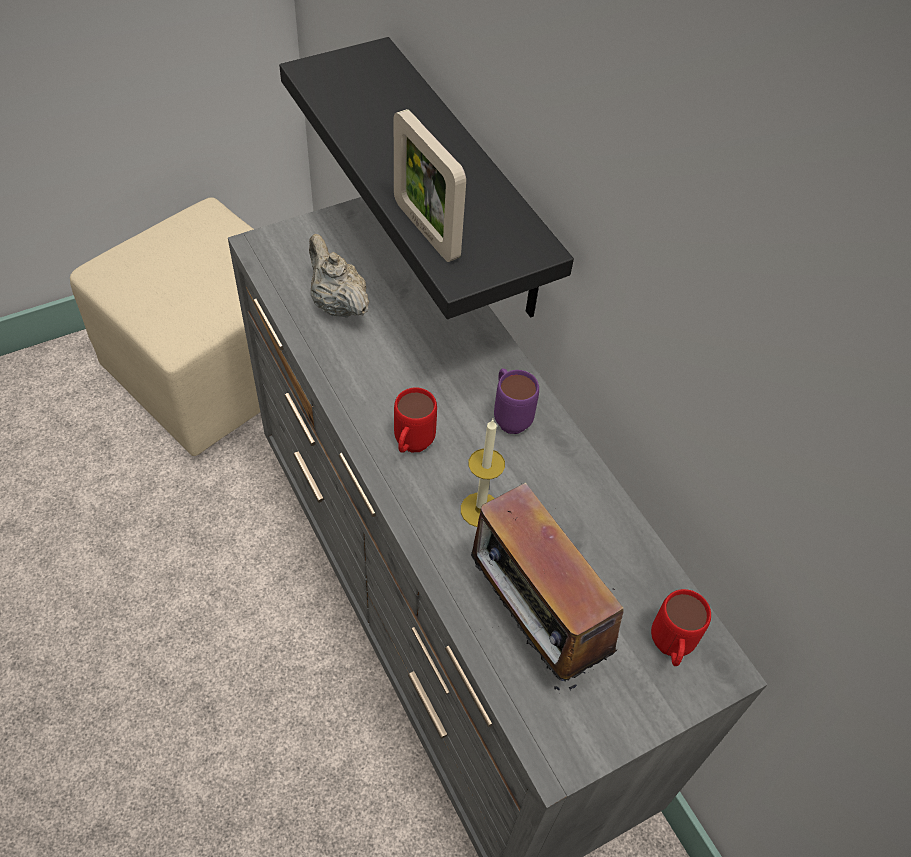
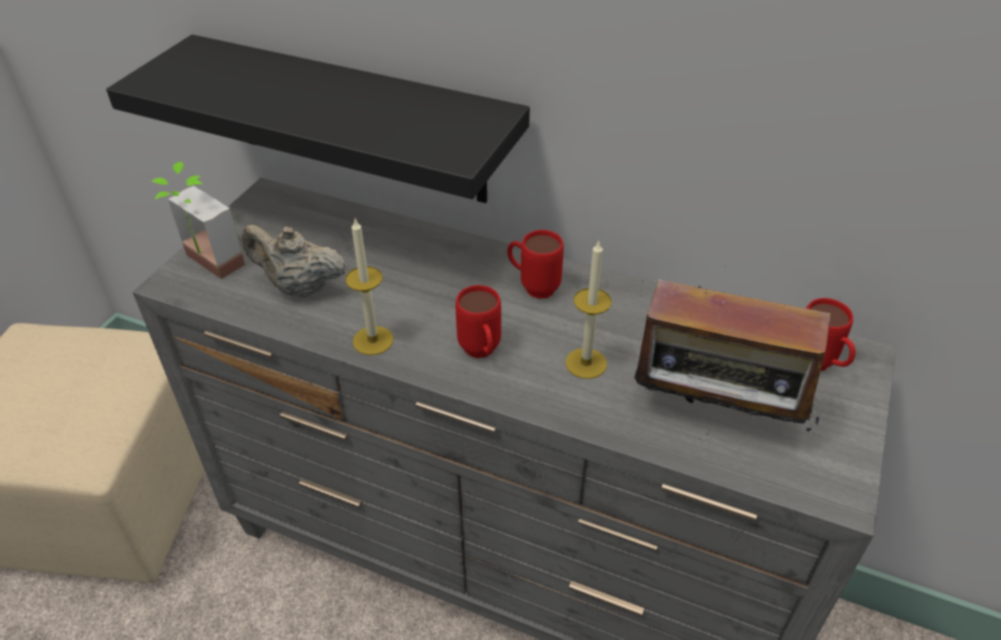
camera: 35 degrees left, 10 degrees down
(291, 244) = (205, 265): none -> potted plant
(346, 383) = (373, 340): none -> candle
(426, 230) = (392, 140): picture frame -> none
(509, 416) = (533, 287): purple mug -> red mug

